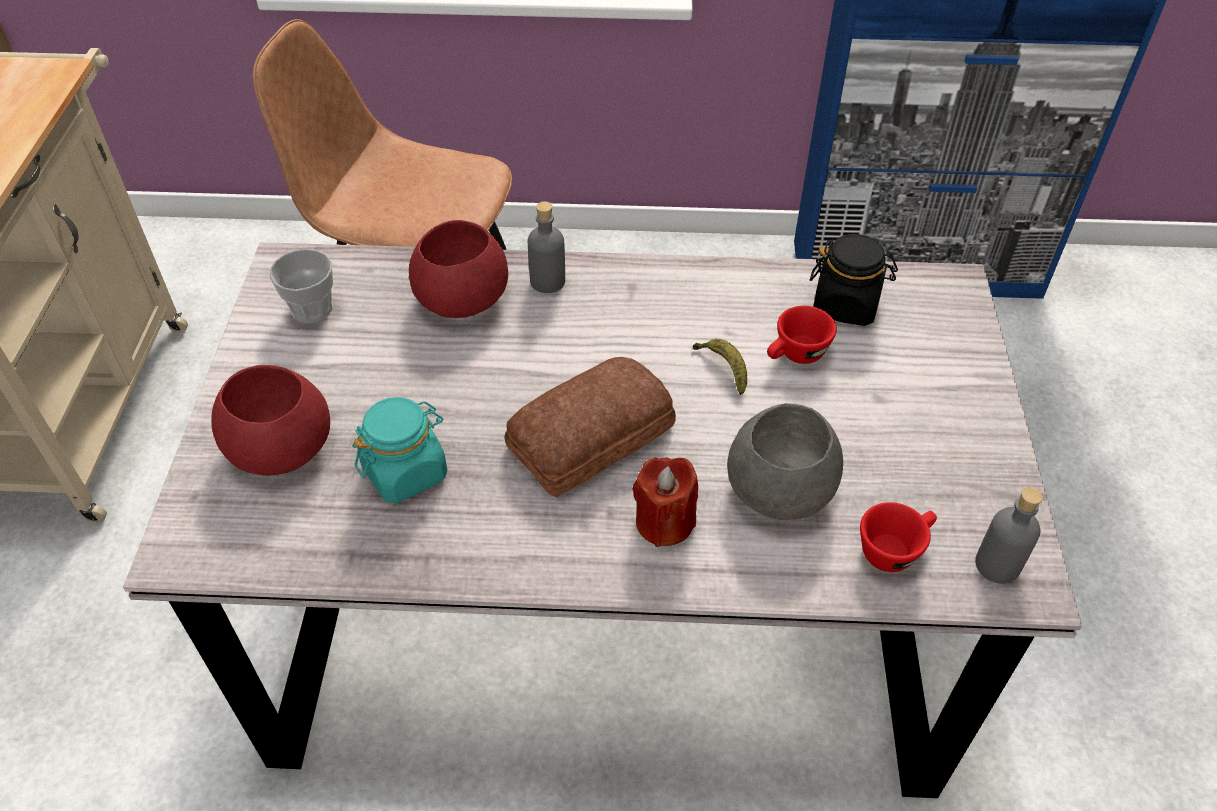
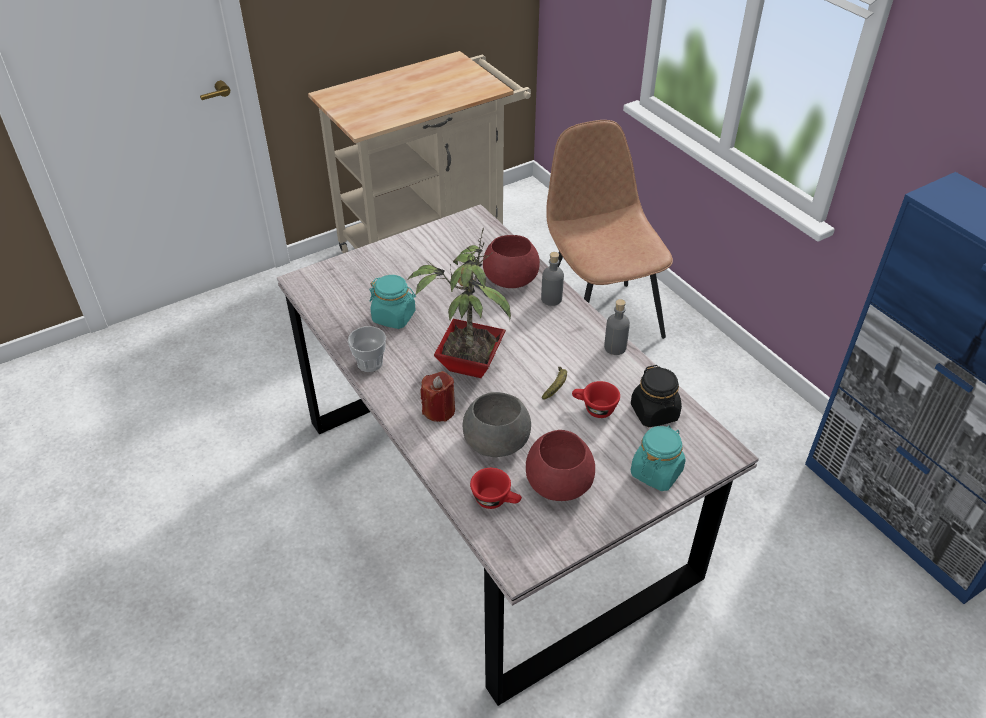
camera: 55 degrees right, 5 degrees down
(278, 446) = (374, 275): red bowl -> red bowl (558, 481)
(312, 309) = (457, 240): cup -> cup (370, 363)
(594, 438) = (467, 363): bread -> potted plant
(948, 360) = (656, 472): none -> turquoise jar
(997, 565) = (522, 546): grey bottle -> grey bottle (615, 347)

